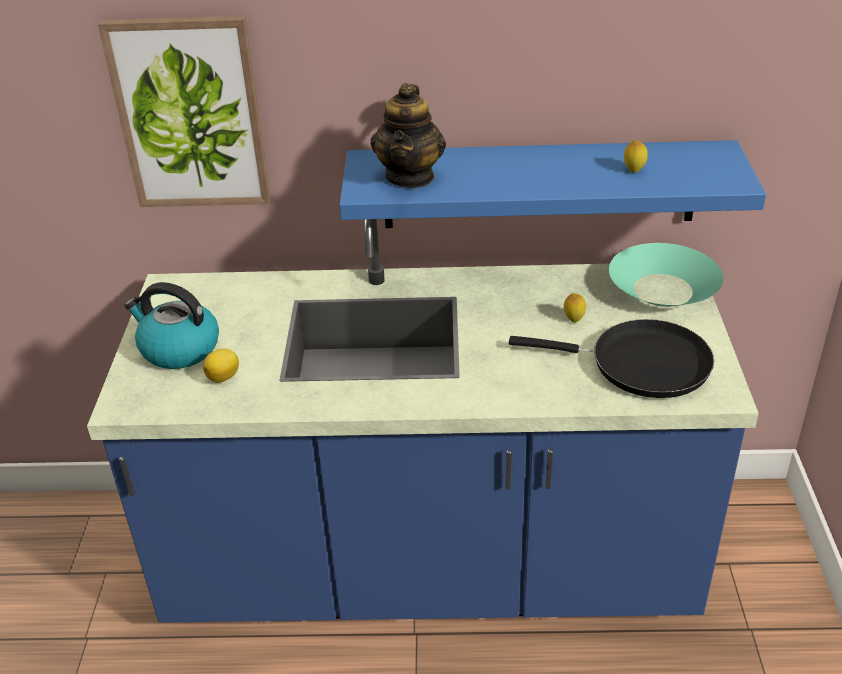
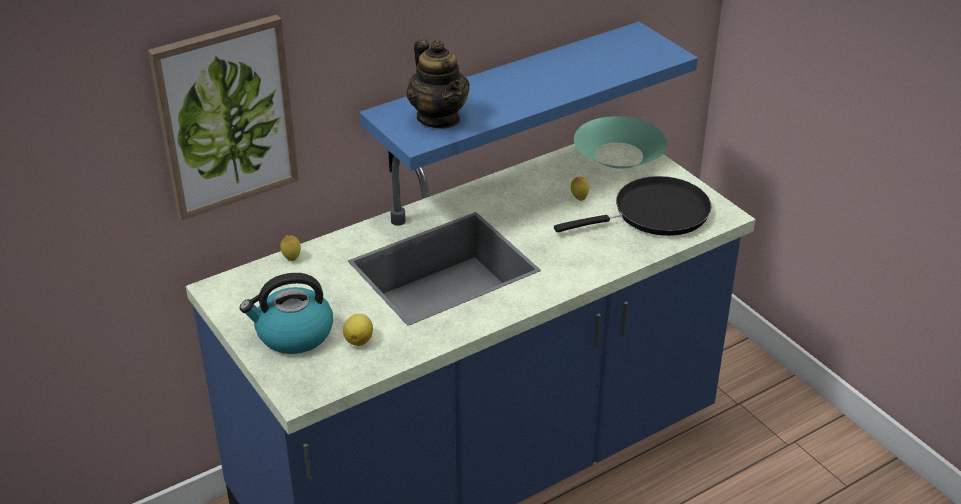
camera: 35 degrees left, 0 degrees up
(634, 170) = (595, 65): lemon -> lemon (291, 258)

